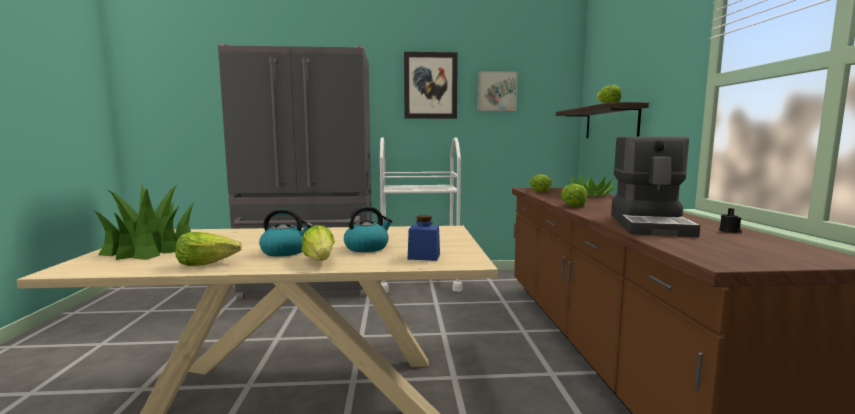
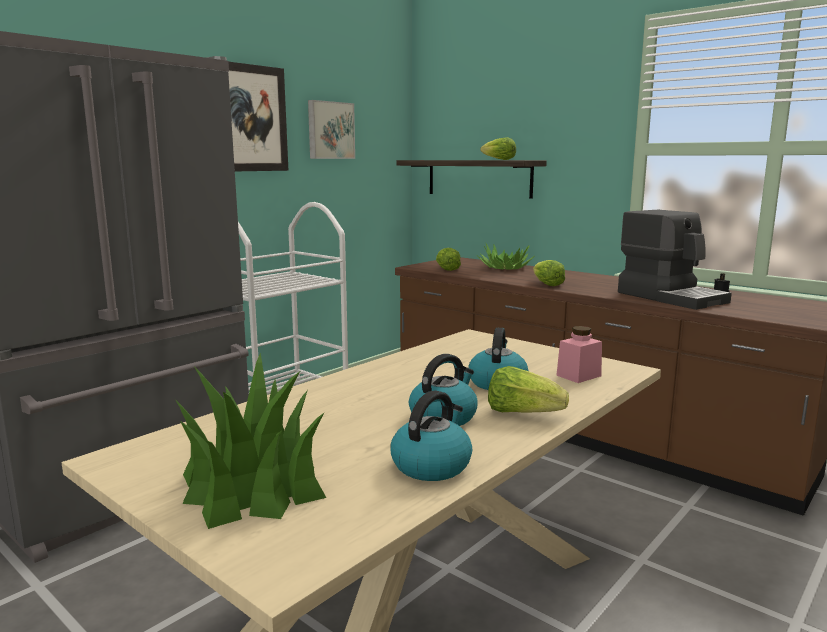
camera: 45 degrees left, 5 degrees up
(207, 263) = (431, 465): lettuce -> kettle
(424, 257) = (578, 375): blue jar -> pink jar

